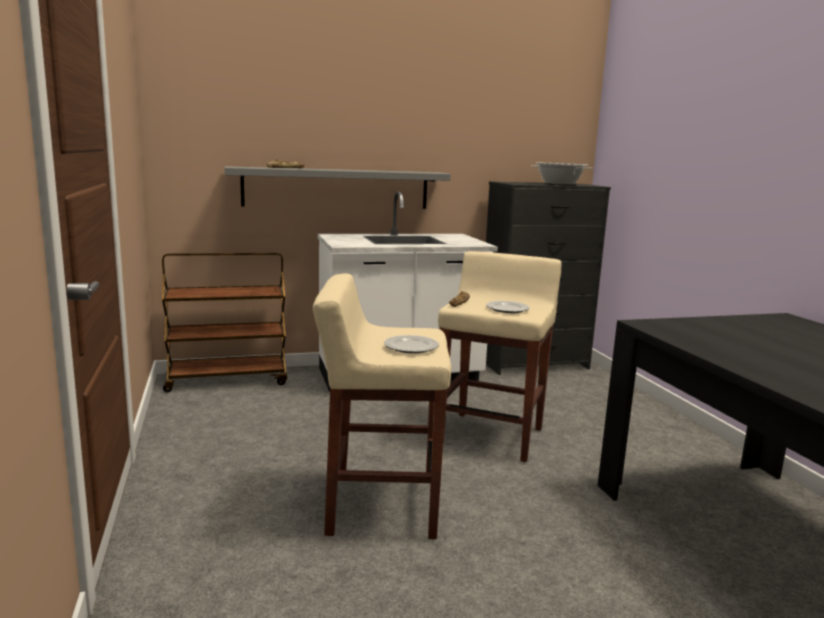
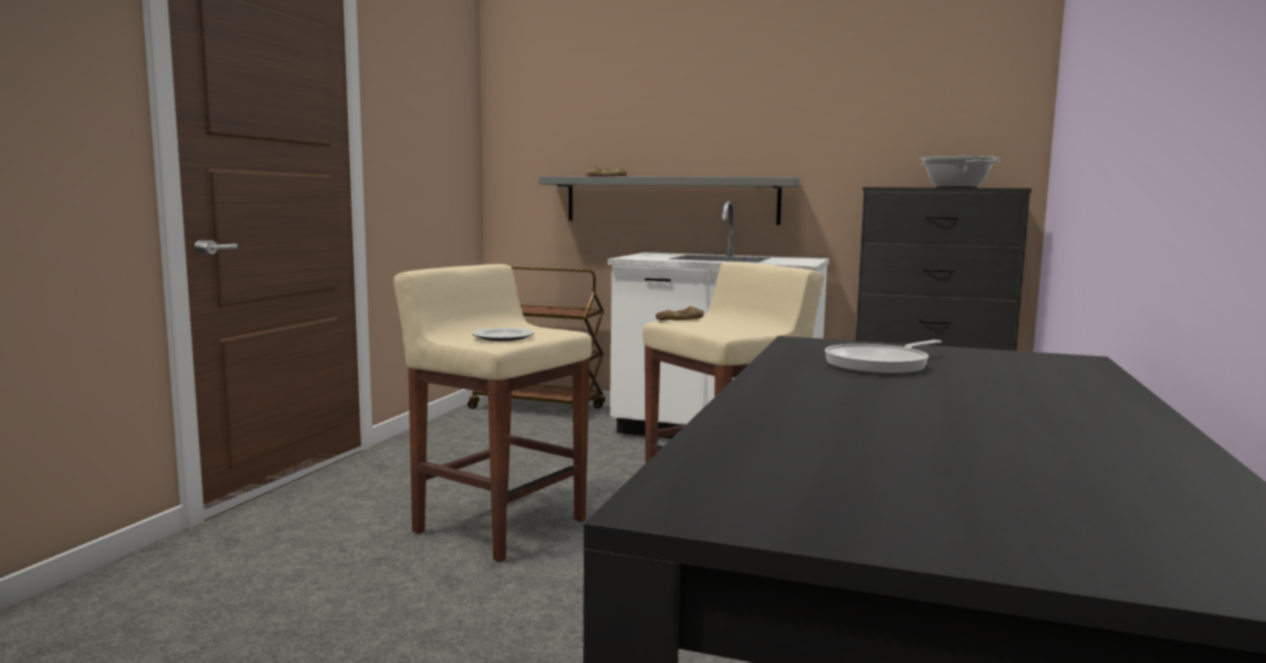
camera: 35 degrees right, 5 degrees down
(507, 309) = (717, 328): plate -> none
(747, 342) = (880, 365): none -> frying pan

